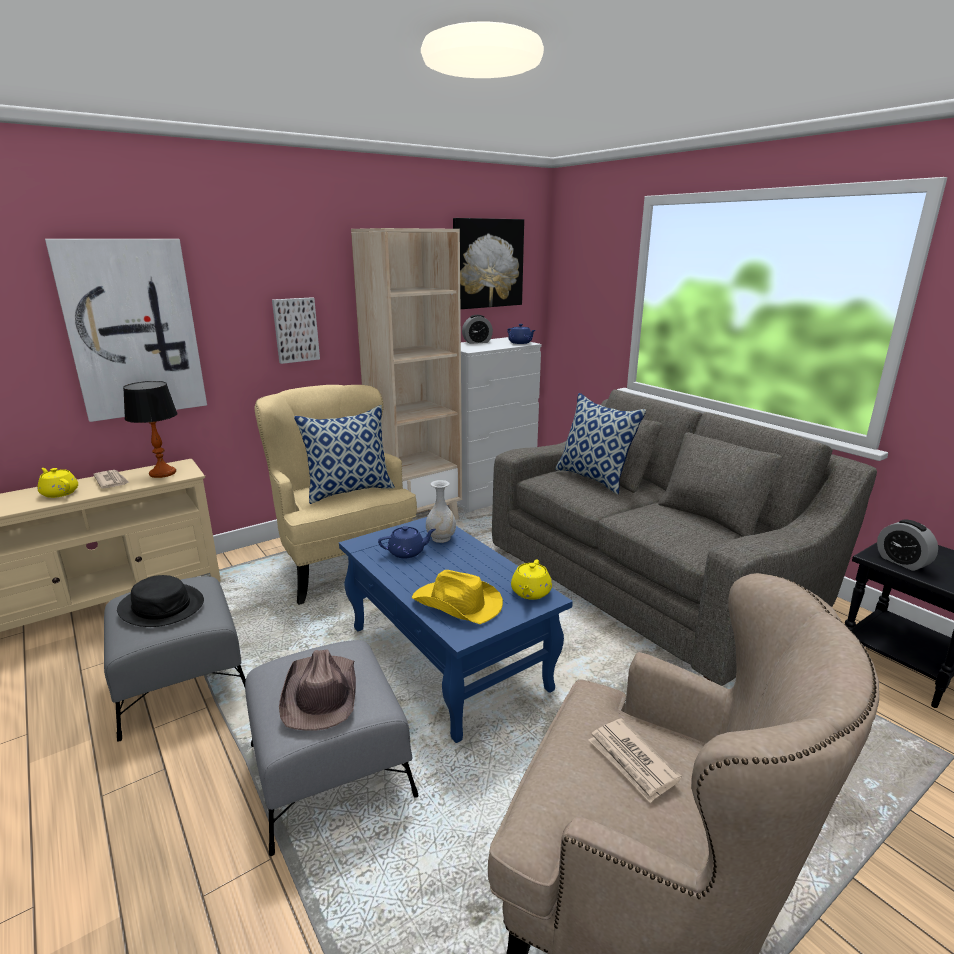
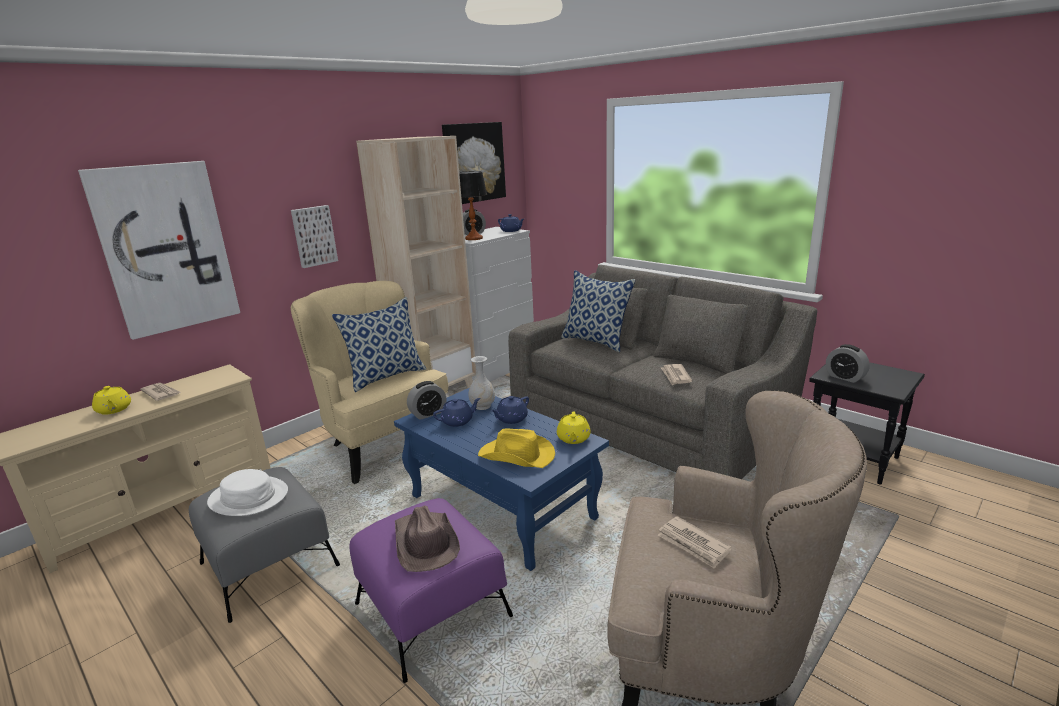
camera: 10 degrees left, 0 degrees up
(59, 493) = (114, 410): yellow teapot -> yellow teapot turned 150 degrees counterclockwise
(162, 473) = (209, 380): table lamp -> table lamp (474, 238)
(162, 606) = (249, 497): black hat -> white hat
(331, 769) = (432, 609): grey ottoman -> purple ottoman
(378, 539) = (428, 413): none -> alarm clock
(467, 558) = (511, 419): none -> blue teapot
(677, 532) = (675, 376): none -> newspaper

